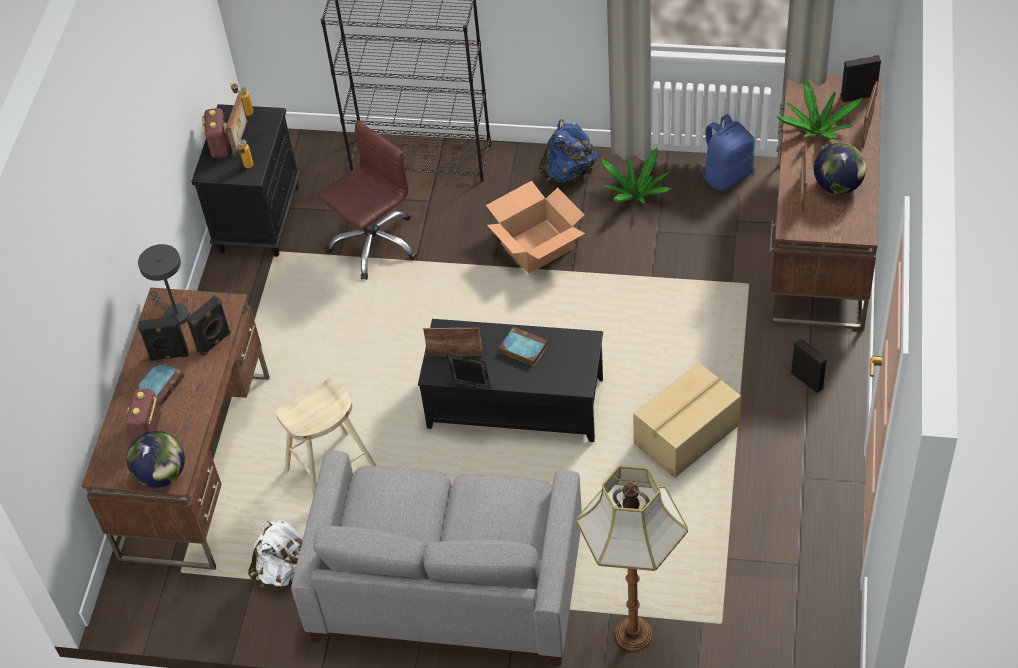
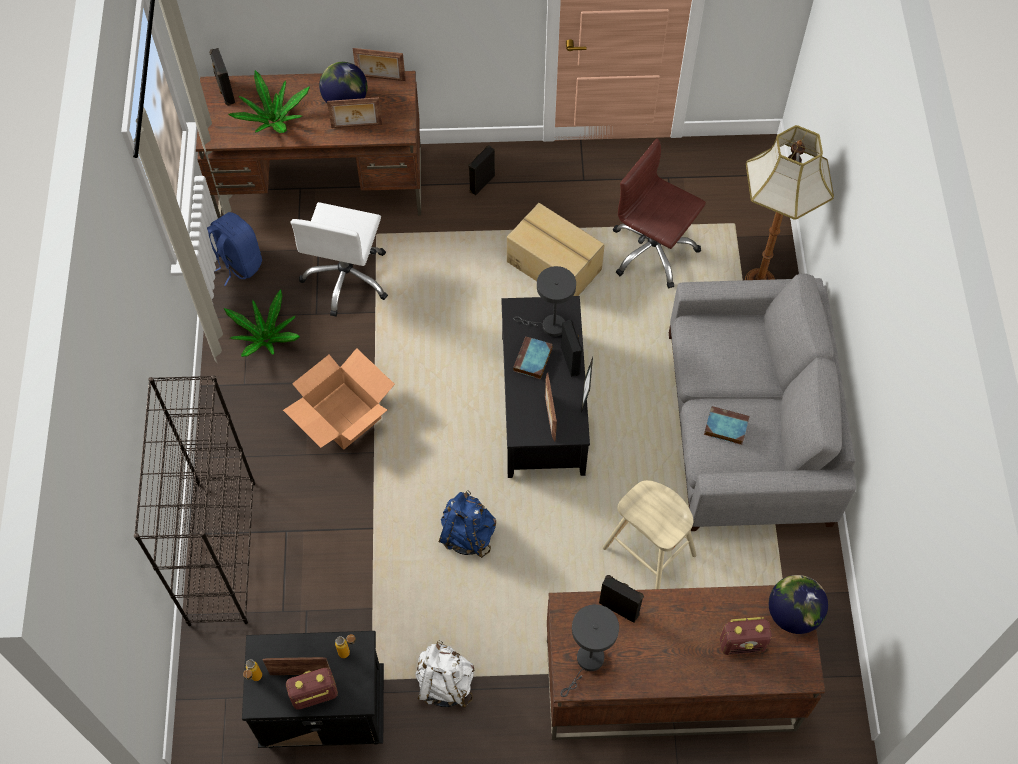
camera: 105 degrees left, 10 degrees up
(160, 385) = (685, 648): book -> book (725, 427)
(169, 356) = (645, 651): black speaker -> black speaker (571, 360)
(285, 570) = (767, 567): white backpack -> white backpack (444, 683)
(373, 243) = (351, 576): brown office chair -> brown office chair (652, 251)
(560, 367) = (549, 326): none -> grey table lamp
(568, 173) = (239, 402): blue backpack -> blue backpack (467, 534)
(696, 257) = (347, 278): none -> white office chair
(866, 129) = (271, 84): picture frame -> picture frame (380, 78)

